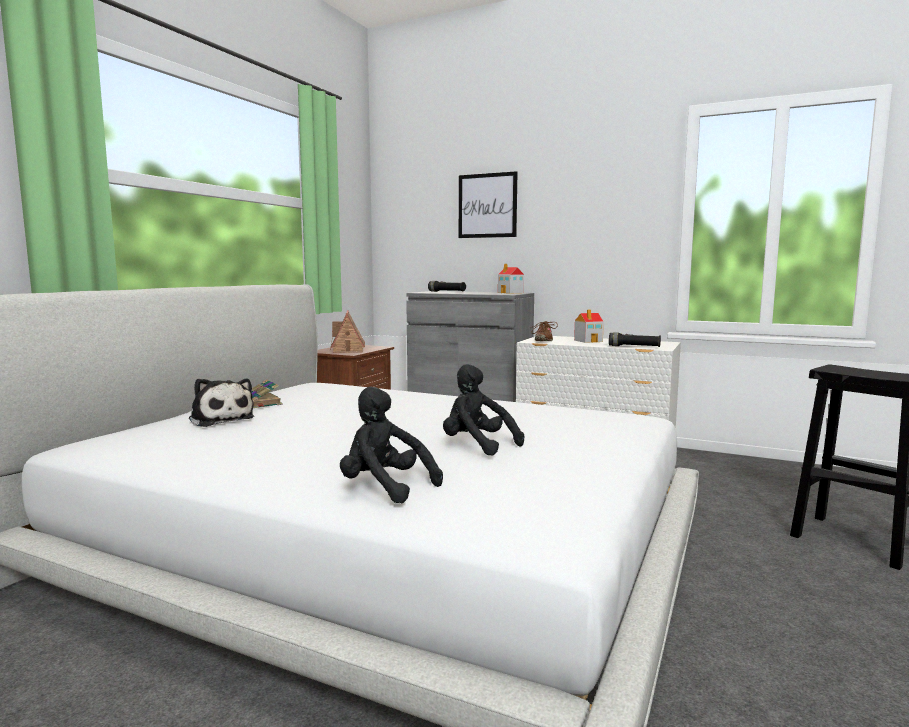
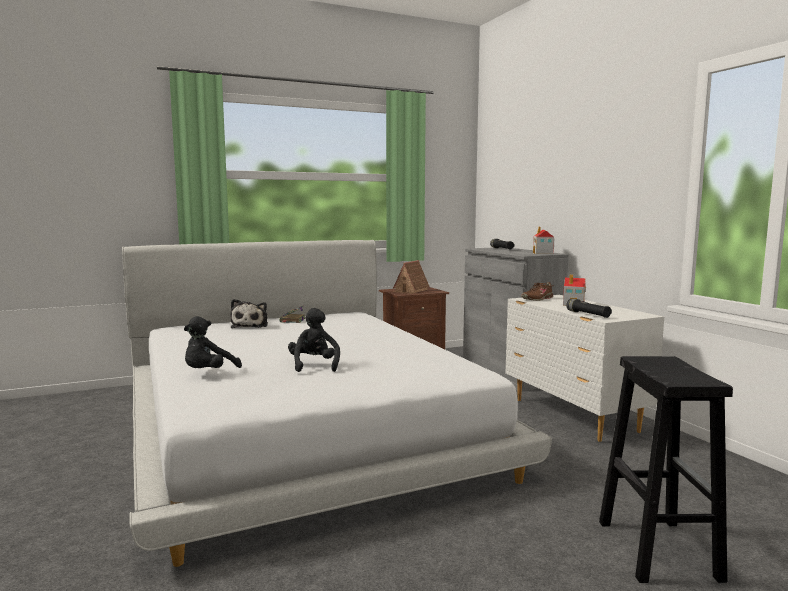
camera: 40 degrees right, 0 degrees up
(385, 487) = (209, 373): black plush toy -> black plush toy turned 135 degrees counterclockwise
(487, 205) = (543, 172): picture -> none

